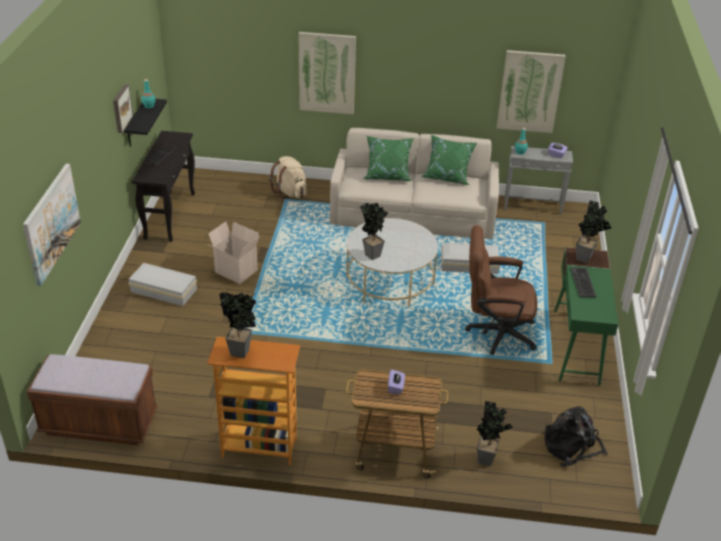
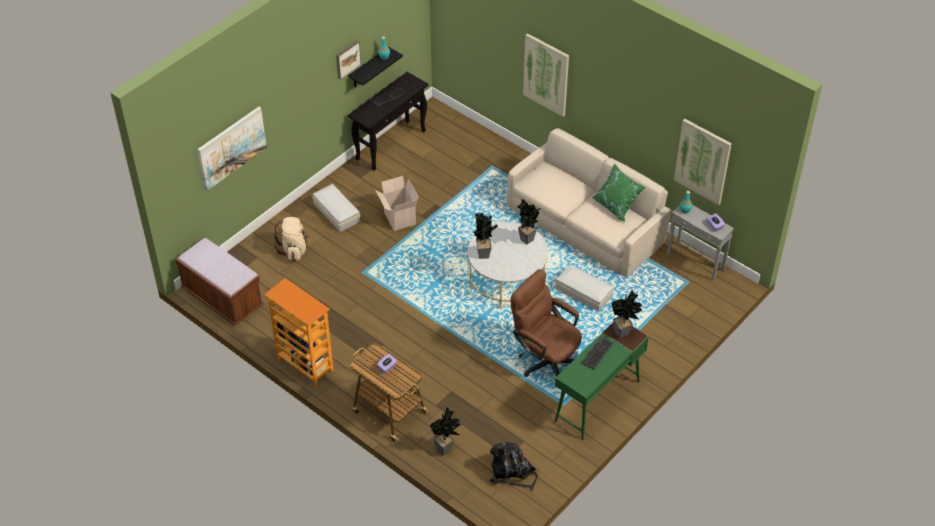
camera: 35 degrees right, 10 degrees up
(242, 354) = (289, 298): potted plant -> potted plant (527, 241)
(290, 192) = (501, 161): beige backpack -> beige backpack (294, 249)
(387, 175) = (567, 183): green pillow -> none

